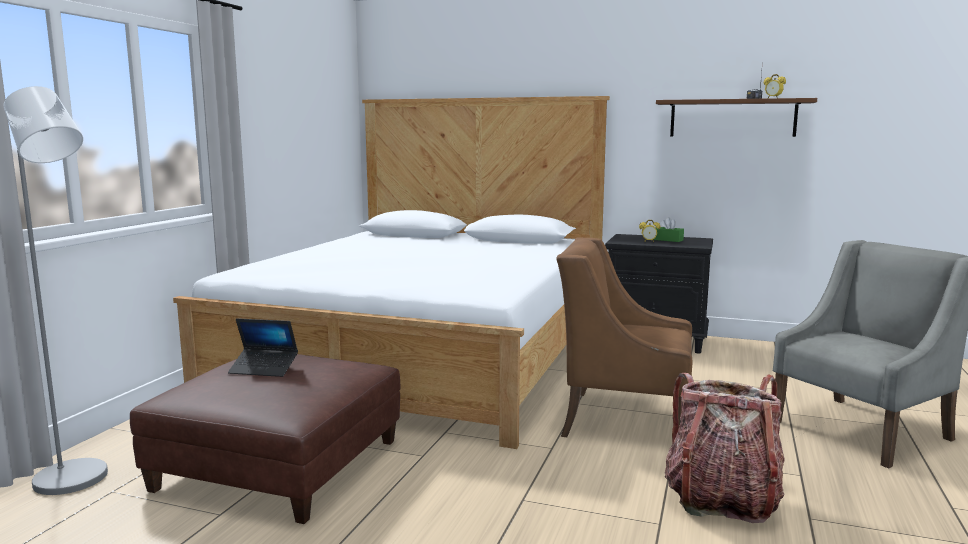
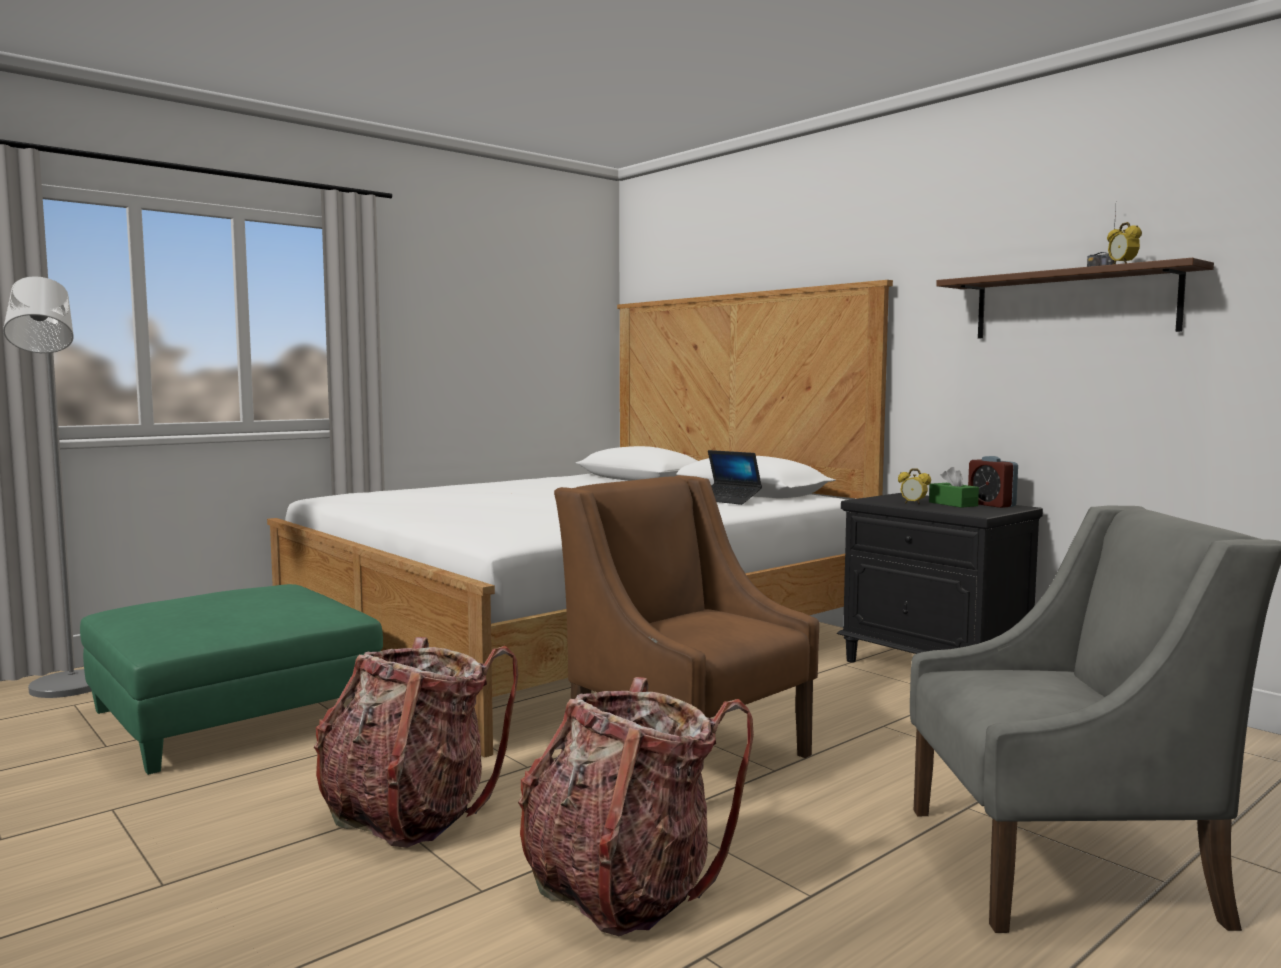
camera: 30 degrees right, 5 degrees down
(264, 369) = (236, 597): laptop -> laptop (728, 500)
(281, 464) = (236, 714): brown ottoman -> green ottoman
(539, 495) = (410, 814): none -> backpack
(686, 238) = (991, 505): none -> alarm clock

